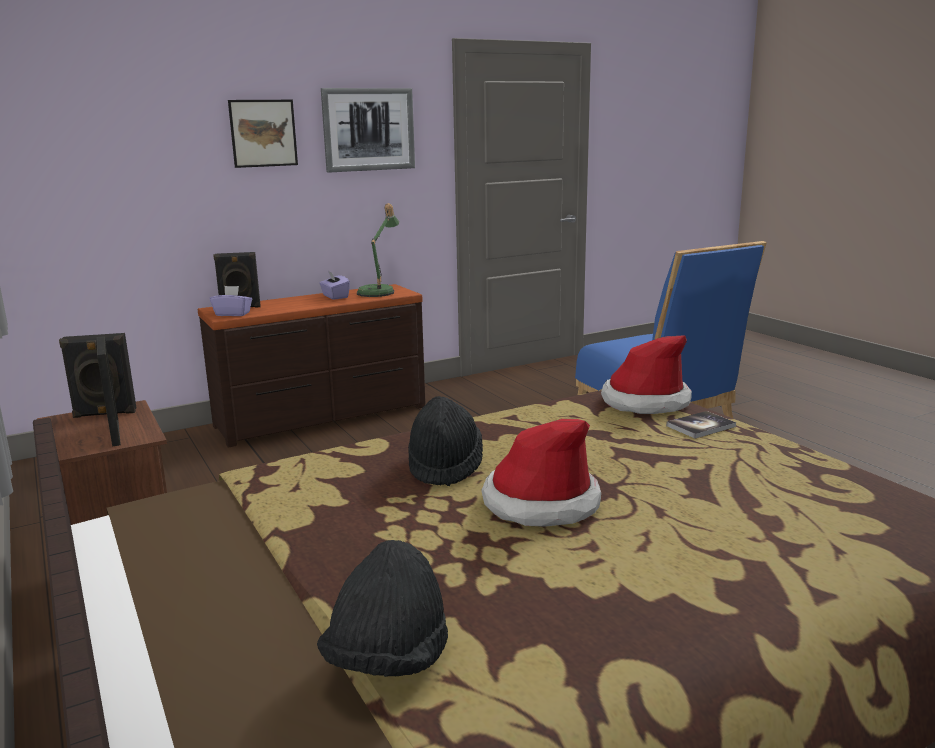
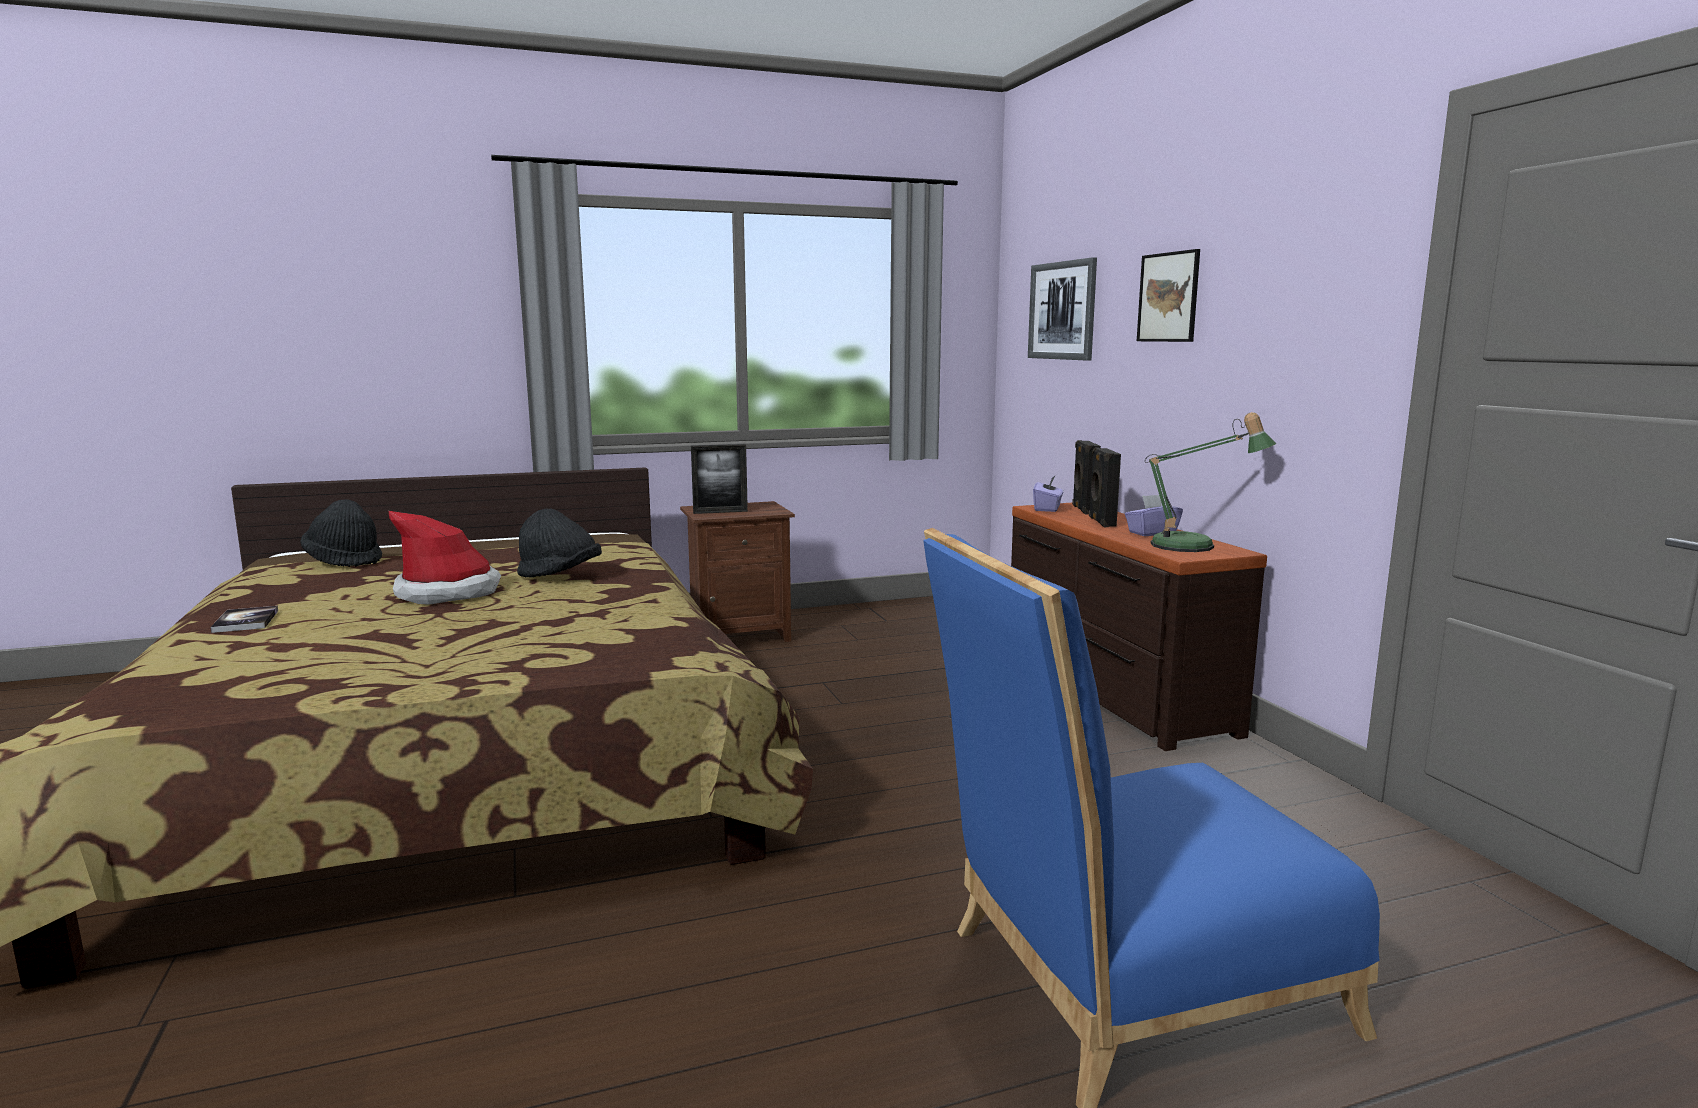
camera: 100 degrees right, 5 degrees down
(105, 413) = (767, 509): black speaker -> black speaker (1101, 522)
(368, 129) = (1281, 289): picture -> picture (1062, 310)
(645, 402) = (626, 652): hat -> none
(700, 426) = (511, 662): book -> book (246, 621)

